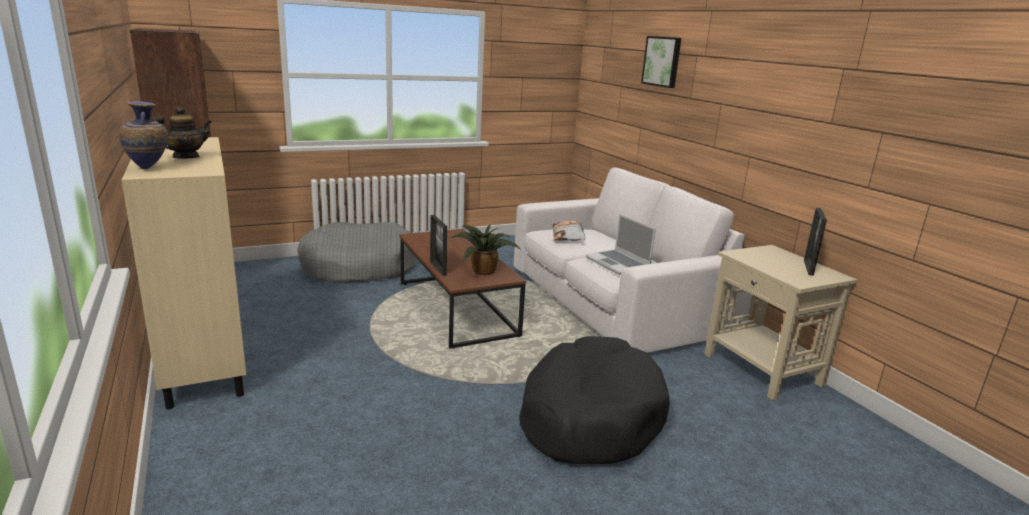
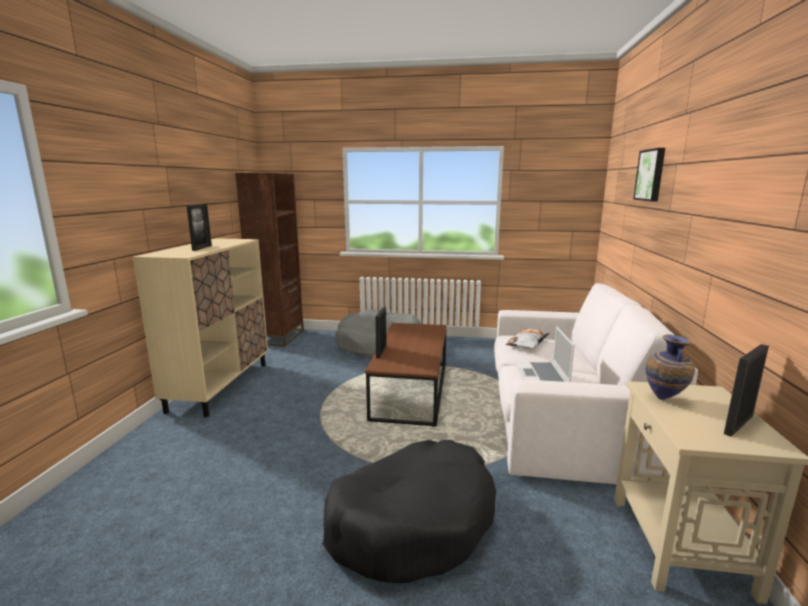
camera: 35 degrees right, 5 degrees down
(149, 169) = (163, 252): vase -> vase (665, 399)
(185, 157) = (202, 248): teapot -> picture frame
(483, 270) = (413, 360): potted plant -> none

